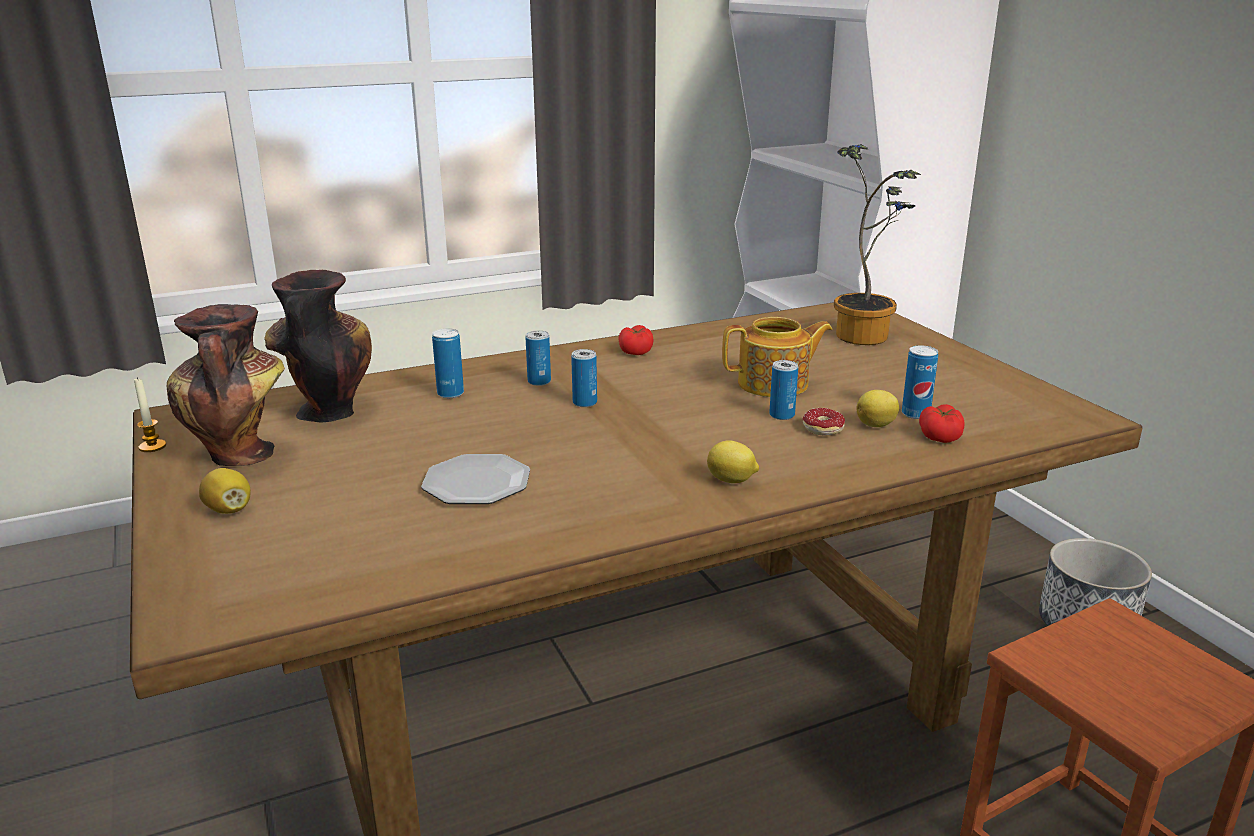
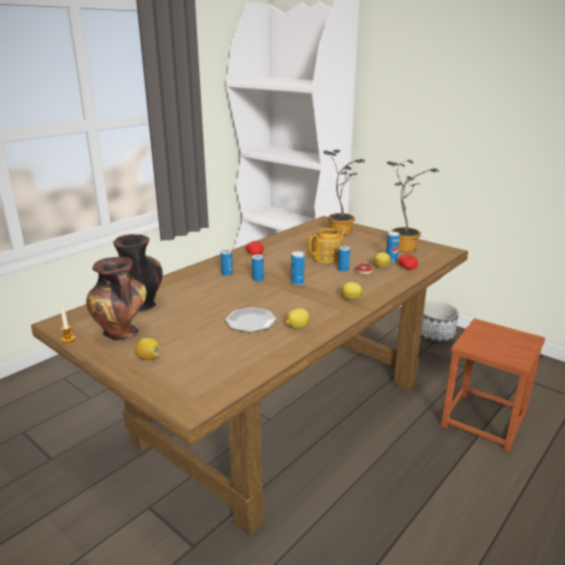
camera: 25 degrees left, 0 degrees up
(450, 394) = (192, 286): can -> can (297, 283)
(552, 515) = (297, 327): none -> lemon
(978, 389) = (403, 246): none -> potted plant

